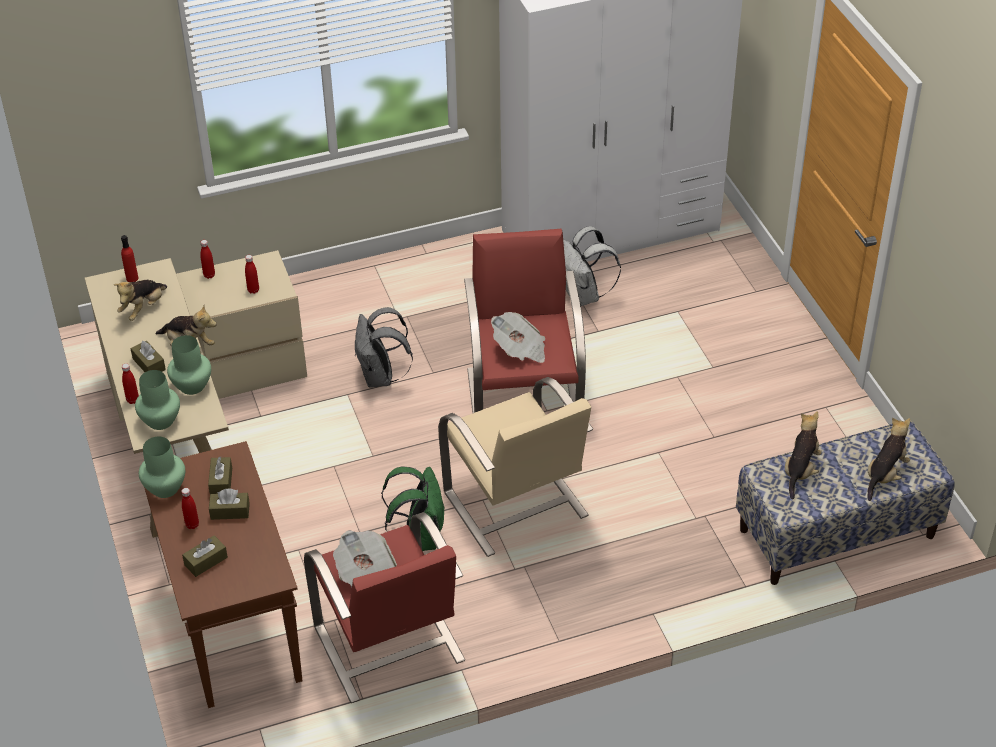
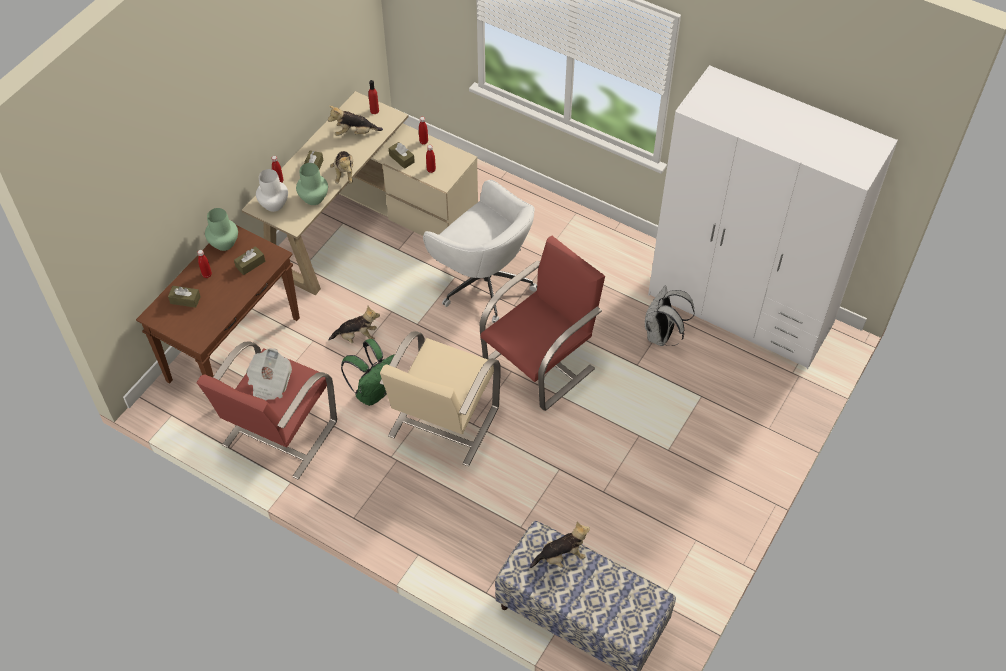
camera: 50 degrees right, 10 degrees up
(160, 421) = (273, 205): green vase -> white vase
(230, 511) = (231, 284): brown tissue box -> brown tissue box (401, 159)
(380, 377) = (484, 283): grey backpack -> white office chair
(520, 349) = (525, 332): newspaper -> none
(885, 475) = (604, 610): plush toy -> plush toy (357, 337)

